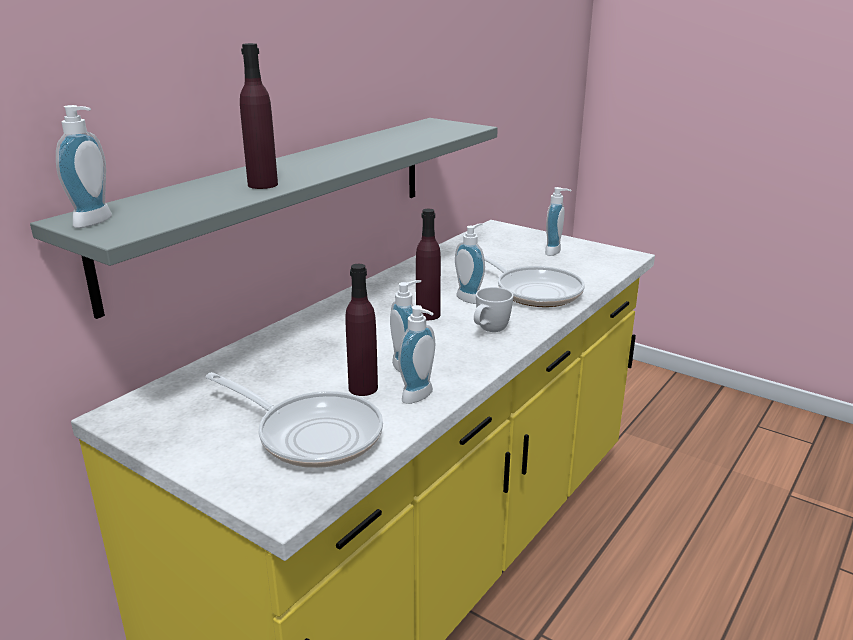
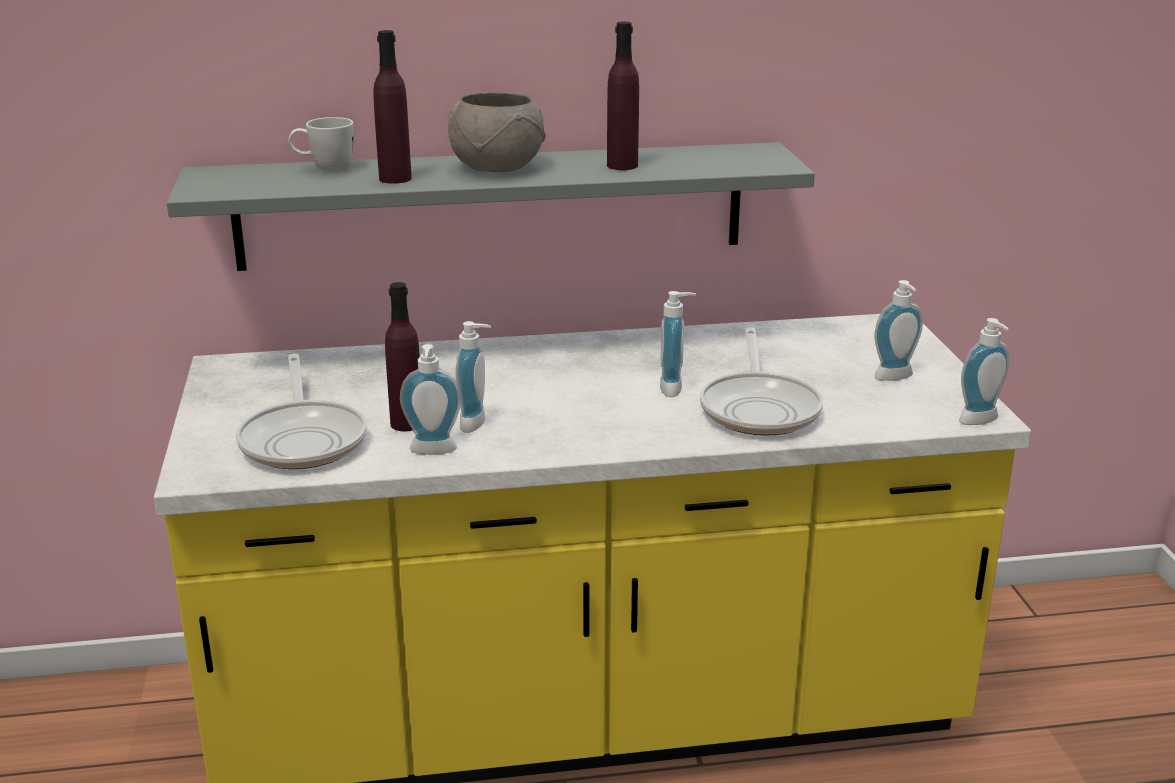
camera: 45 degrees right, 0 degrees up
(97, 222) = (213, 178): soap dispenser -> soap dispenser (981, 421)
(316, 163) = (498, 168): none -> grey bowl
(428, 315) = (596, 387): purple bottle -> purple bottle (622, 165)
(489, 331) = (618, 426): white mug -> white mug (324, 169)

